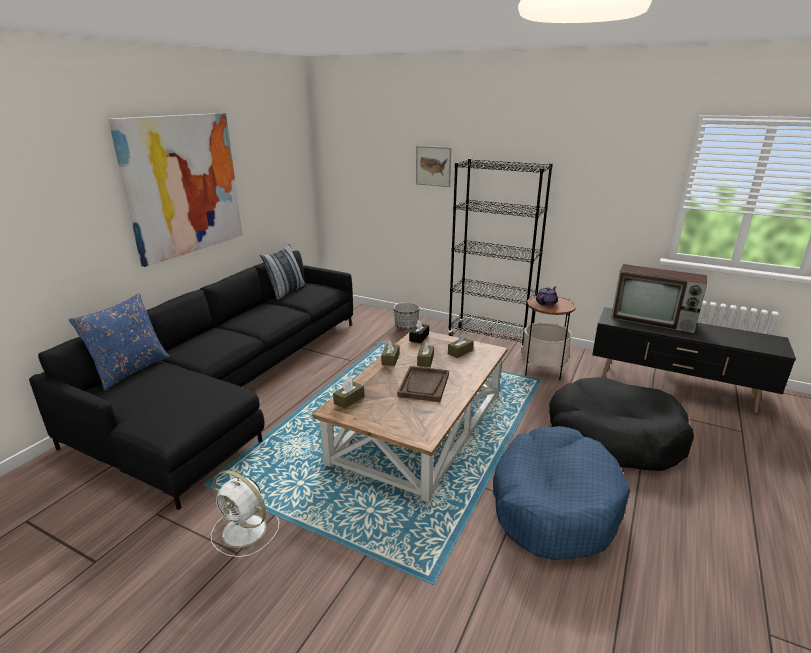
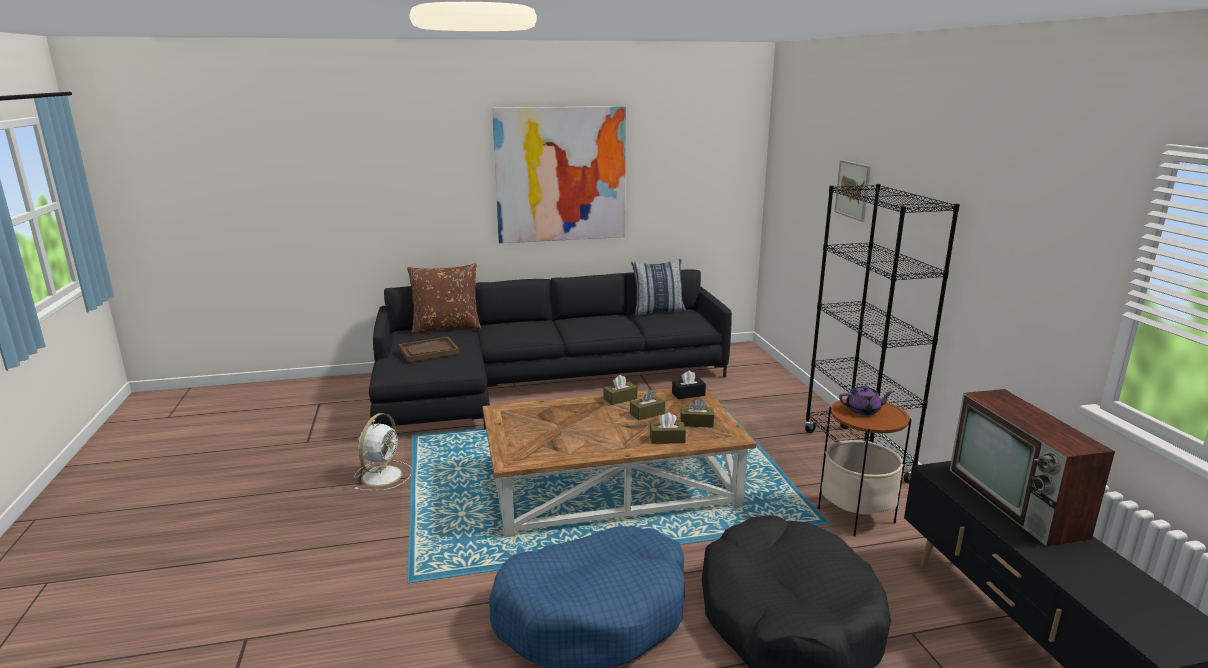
camera: 50 degrees right, 5 degrees down
(130, 370) = (446, 327): blue pillow -> brown pillow
(246, 531) = (383, 475): white fan -> white fan turned 150 degrees counterclockwise
(349, 400) = (523, 410): brown tissue box -> brown tissue box (667, 439)
(406, 327) = (781, 401): planter -> none
(424, 385) = (599, 430): brown tray -> brown tray (428, 351)

